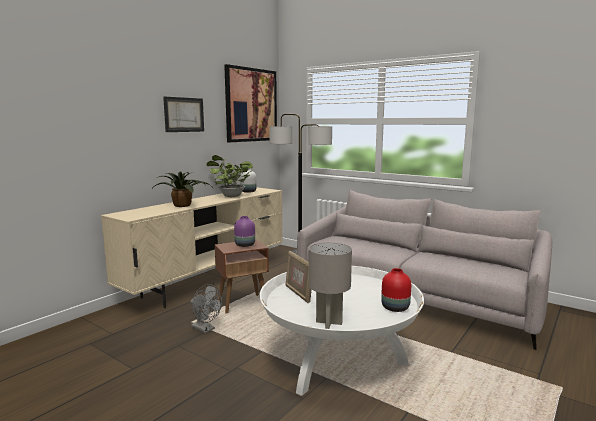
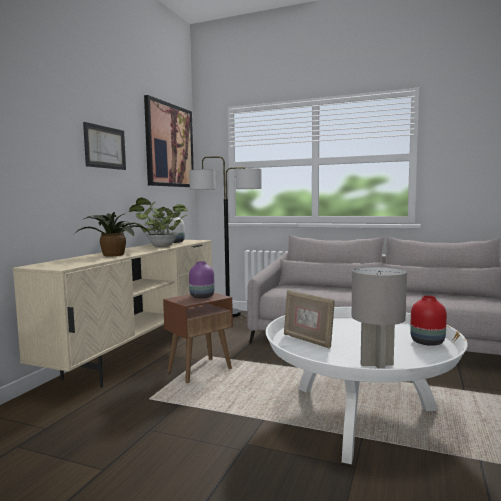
camera: 15 degrees left, 5 degrees down
(206, 329) = (173, 404): grey fan -> none

